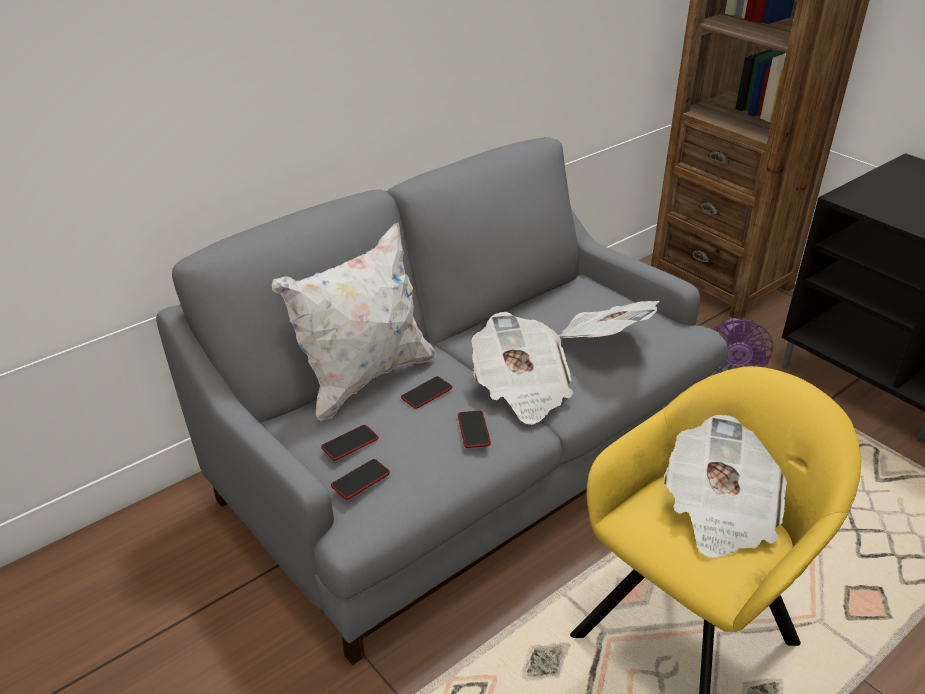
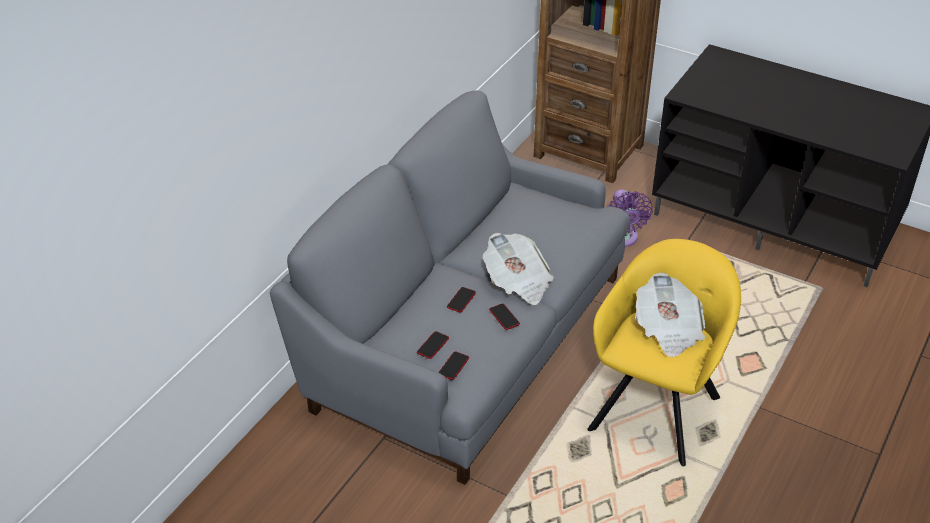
camera: 20 degrees left, 5 degrees up
(364, 378) = (412, 300): white pillow -> none
(604, 341) = (555, 234): newspaper -> none

